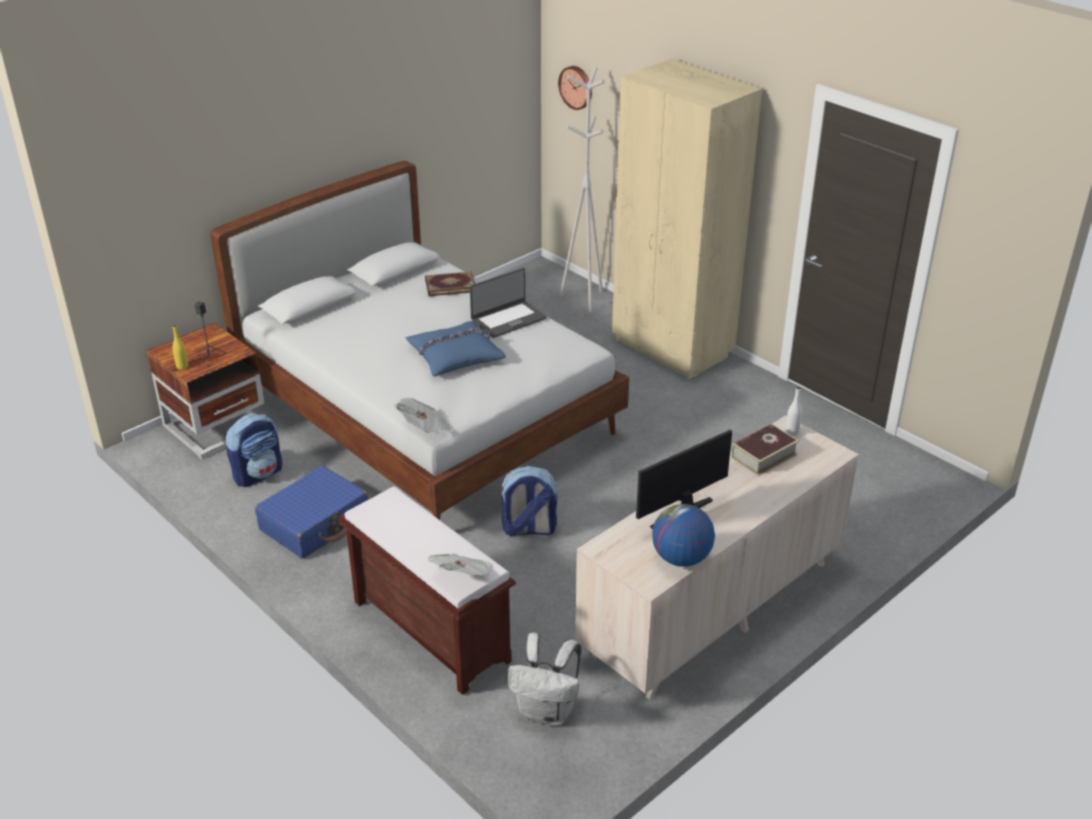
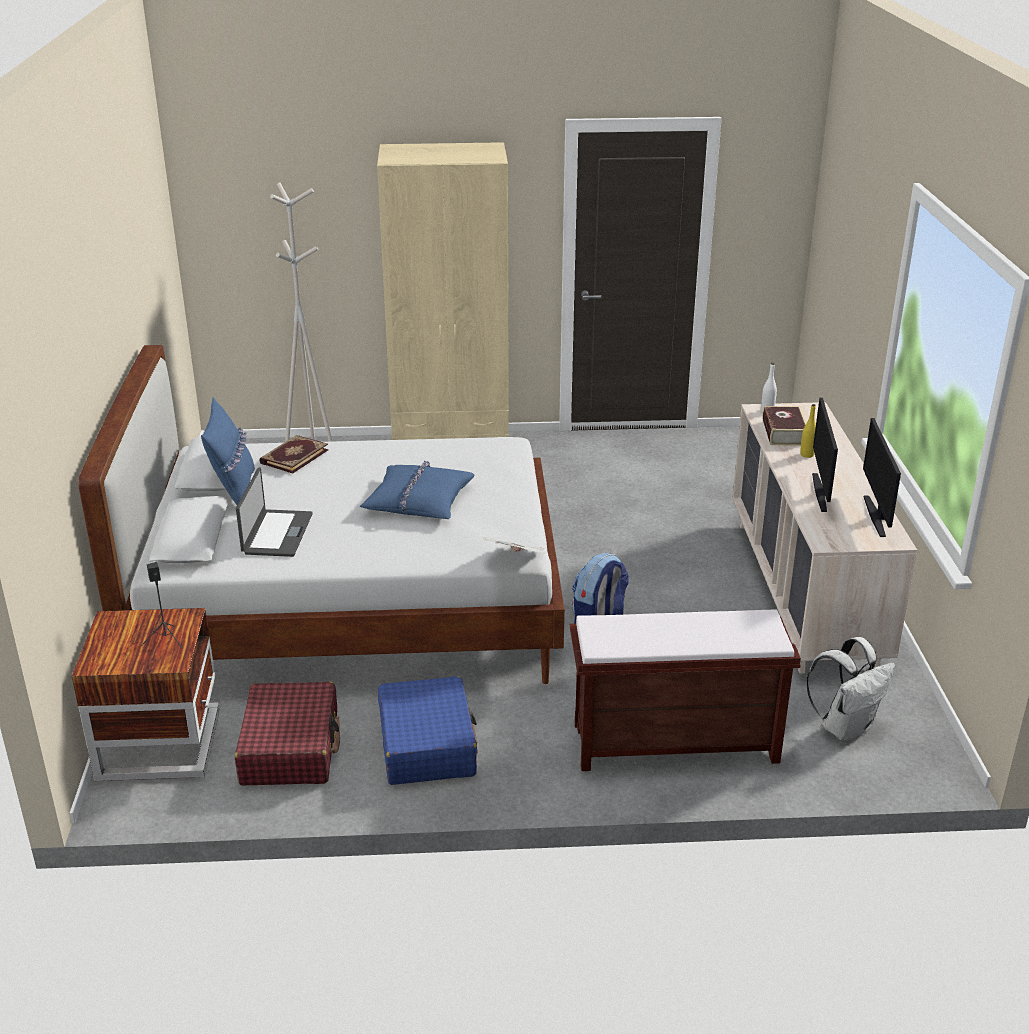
camera: 50 degrees left, 5 degrees down
(182, 366) = (151, 663): yellow bottle -> yellow bottle (807, 455)
(258, 474) = (290, 748): backpack -> red suitcase
(381, 290) = (233, 491): none -> blue pillow
(463, 577) = (760, 633): newspaper -> none
(508, 319) = (401, 454): laptop -> laptop (276, 534)
(576, 87) = (237, 219): wall clock -> none
(681, 558) = (876, 516): globe -> monitor

